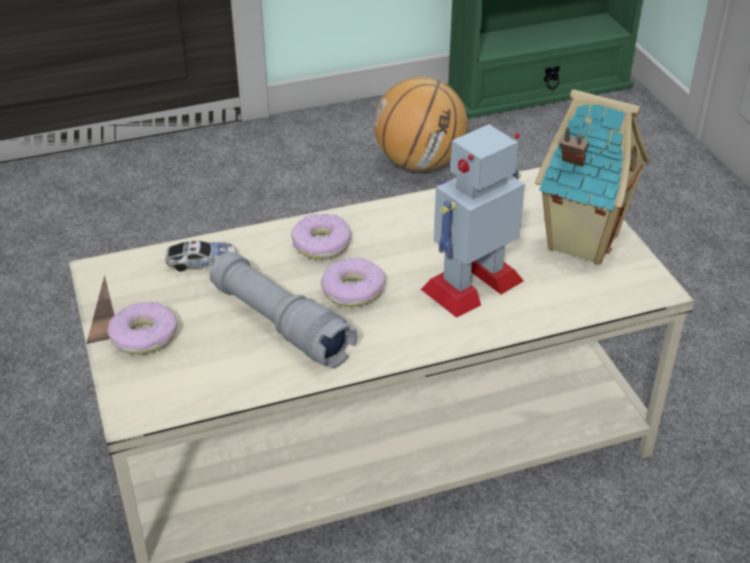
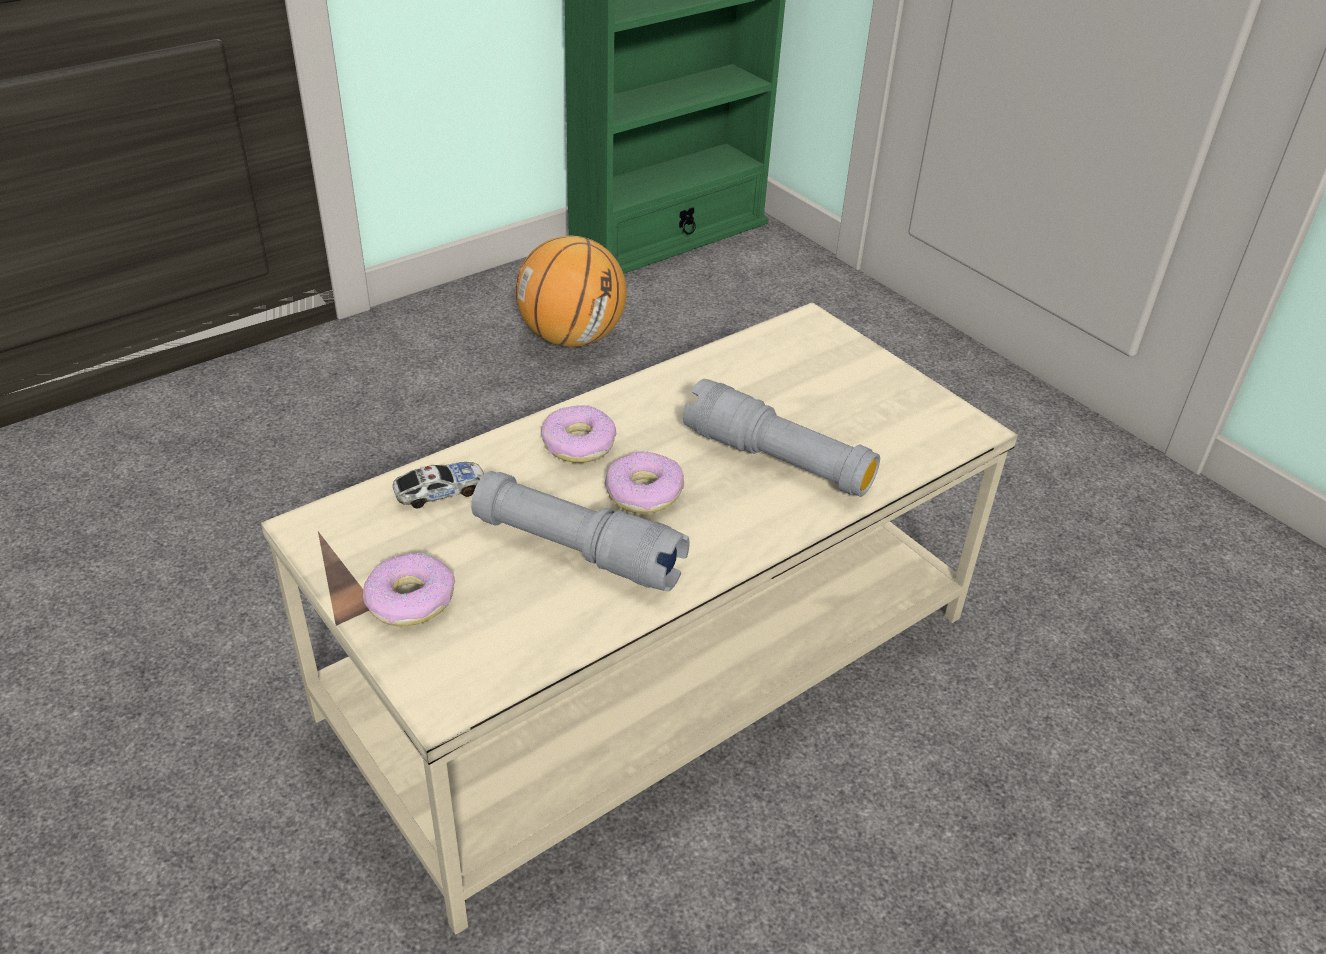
camera: 20 degrees left, 0 degrees up
(472, 284) = (777, 460): toy robot -> grey flashlight
(580, 241) = (868, 390): toy house -> none

